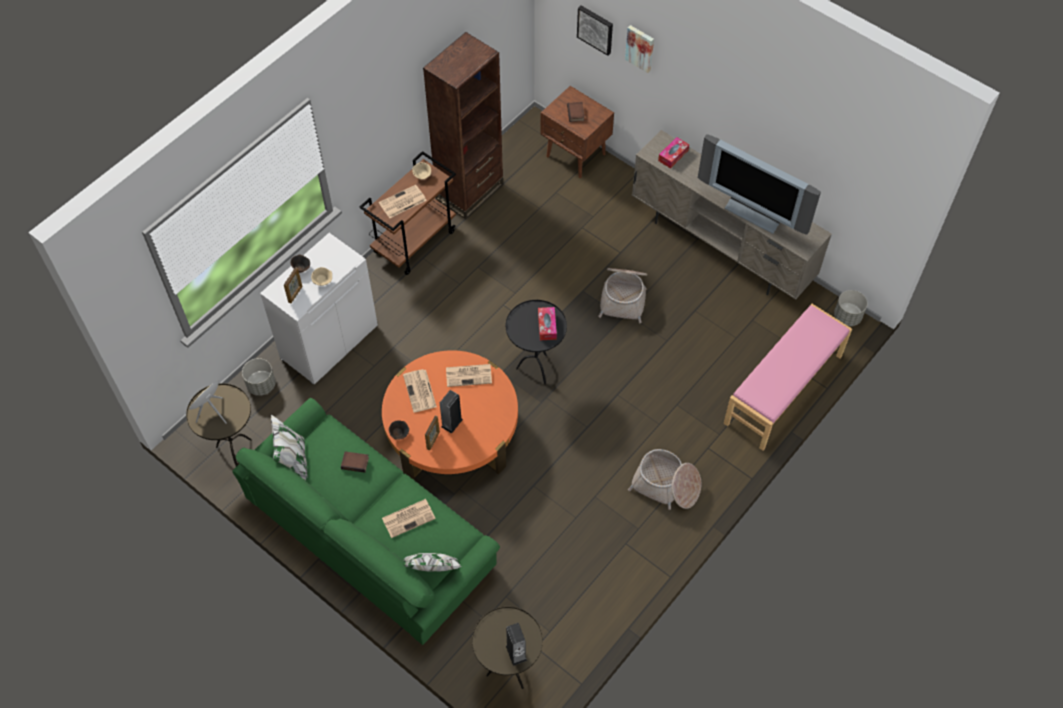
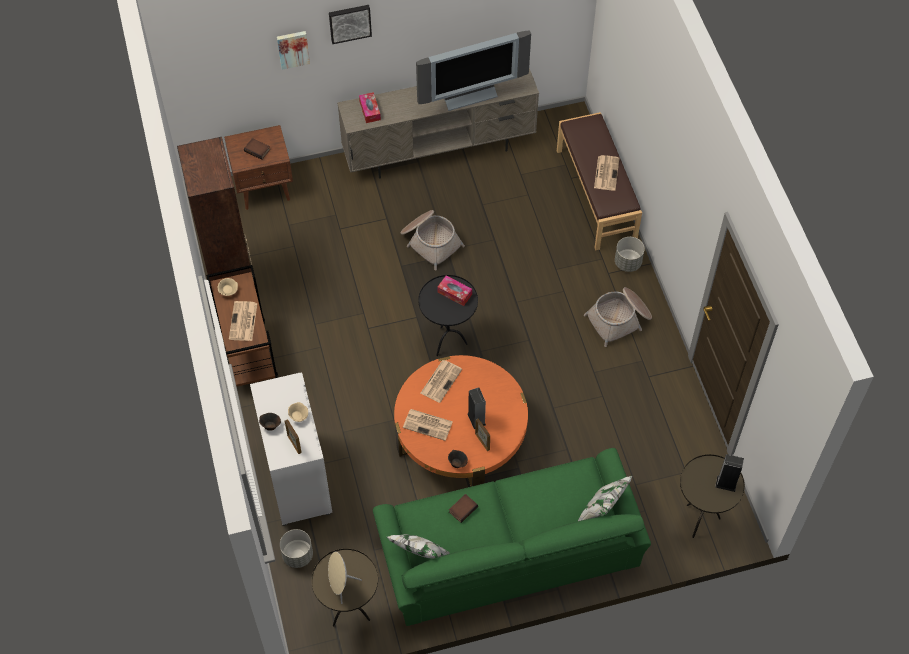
camera: 55 degrees left, 0 degrees up
(409, 518) = (543, 498): newspaper -> newspaper (606, 172)
(596, 29) = (239, 66): picture -> picture (349, 22)
(784, 390) = (596, 194): pink bench -> brown bench
(847, 317) = (566, 116): grey planter -> grey planter (628, 262)

